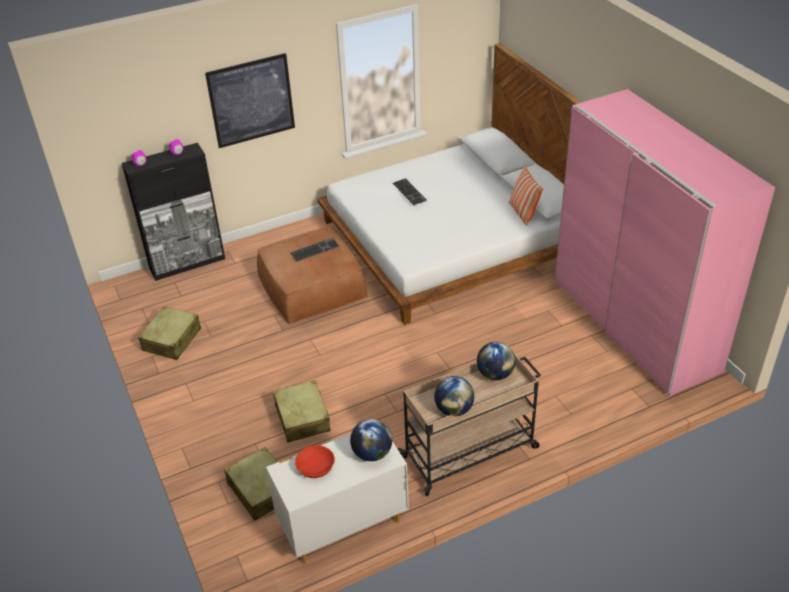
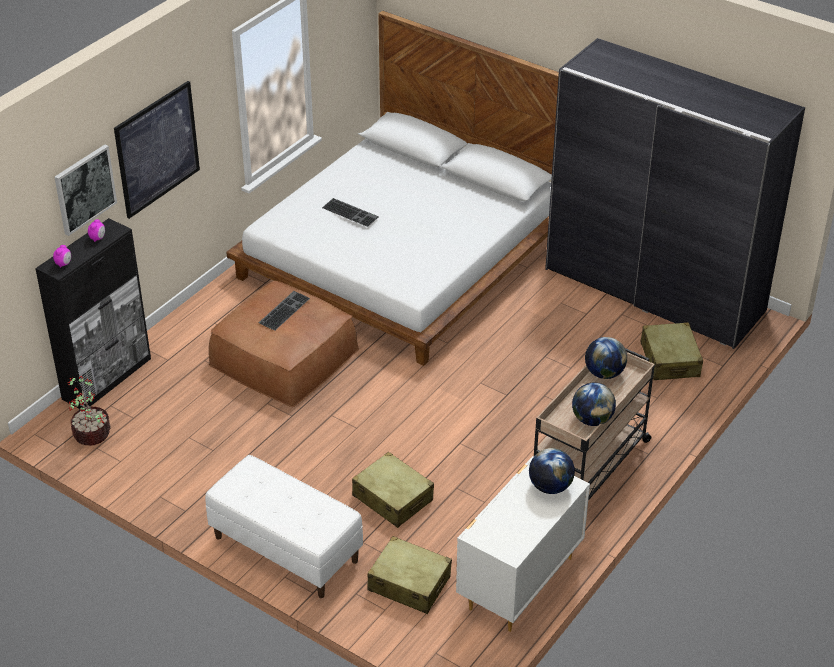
camera: 30 degrees left, 0 degrees up
(147, 297) = (91, 433): none -> potted plant
(172, 340) = (168, 470): beige suitcase -> beige suitcase (670, 360)
(174, 114) = (84, 189): none -> picture
(198, 427) = (285, 549): none -> white bench
(315, 467) = (507, 519): red bowl -> none
(522, 213) = (491, 202): pillow -> none
(633, 324) = (654, 290): pink wardrobe -> grey wardrobe

